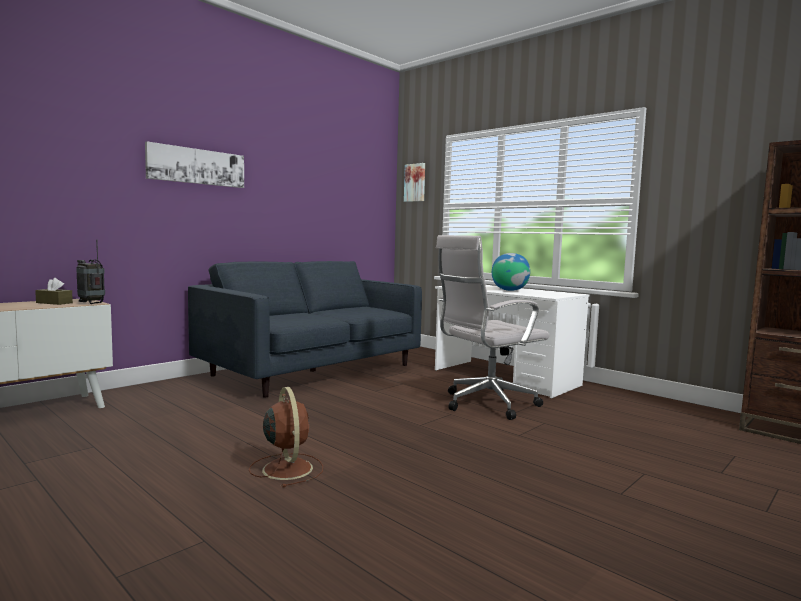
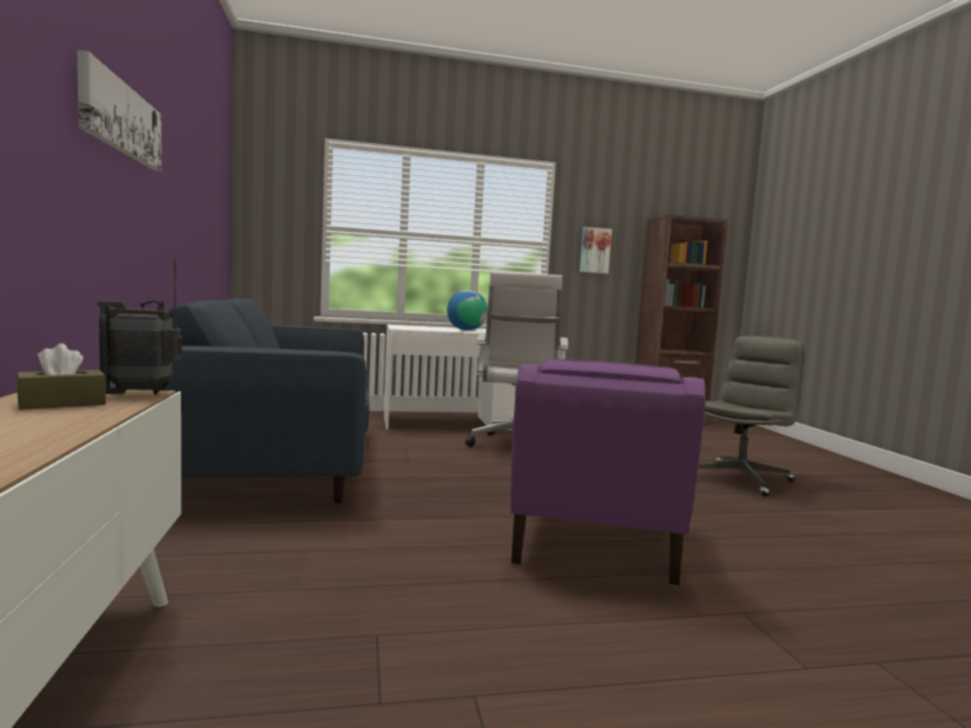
camera: 55 degrees left, 0 degrees up
(287, 468) = (592, 544): brown fan -> purple armchair
(415, 182) = (271, 191): picture -> picture (595, 250)
(622, 501) = (740, 478): none -> grey office chair

